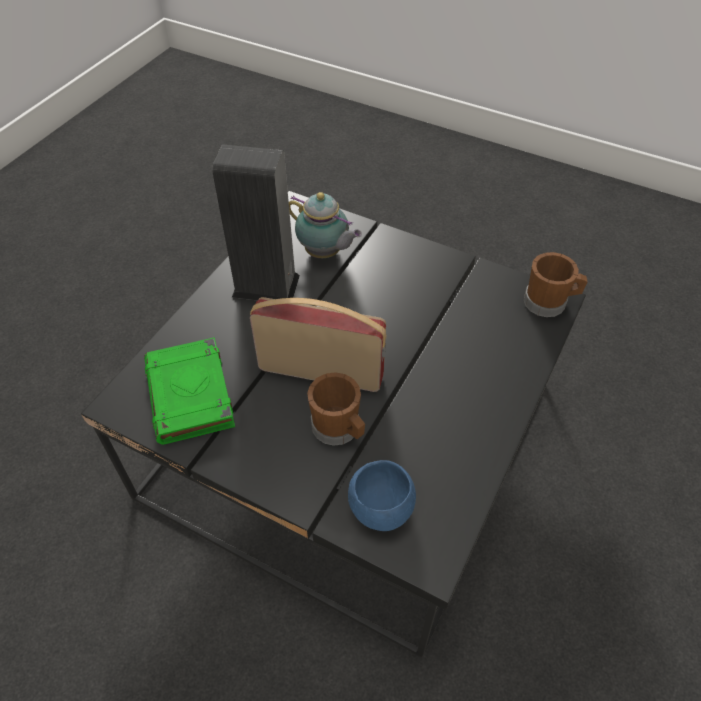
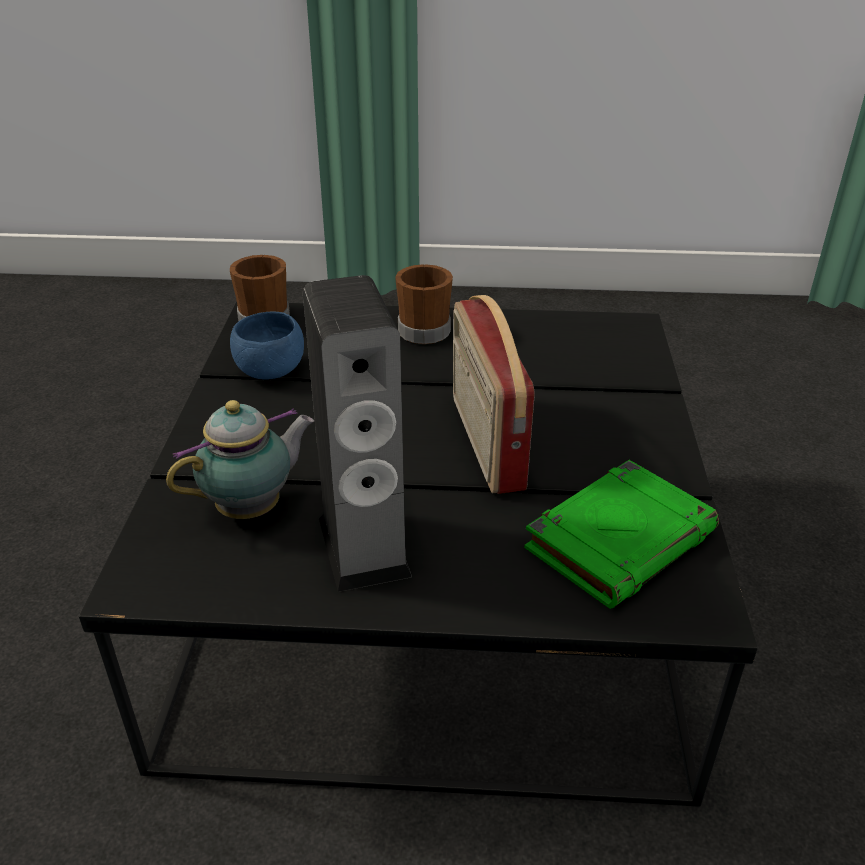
camera: 115 degrees left, 15 degrees down
(325, 253) = (254, 508): teapot -> teapot turned 45 degrees clockwise
(339, 429) = (553, 406): brown mug -> brown mug (427, 328)
(380, 508) = (614, 360): blue bowl -> blue bowl (270, 370)

